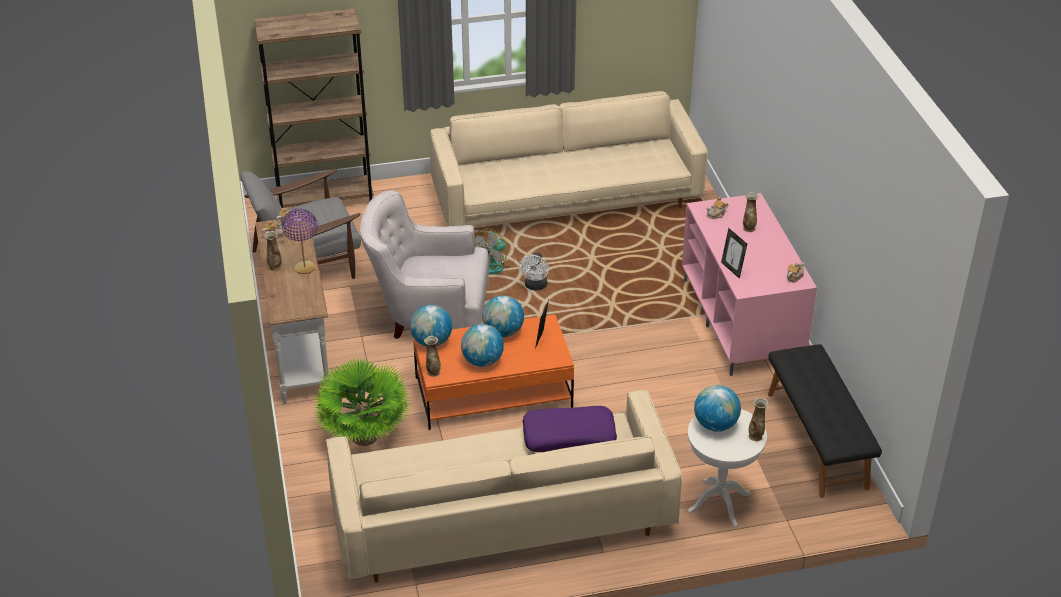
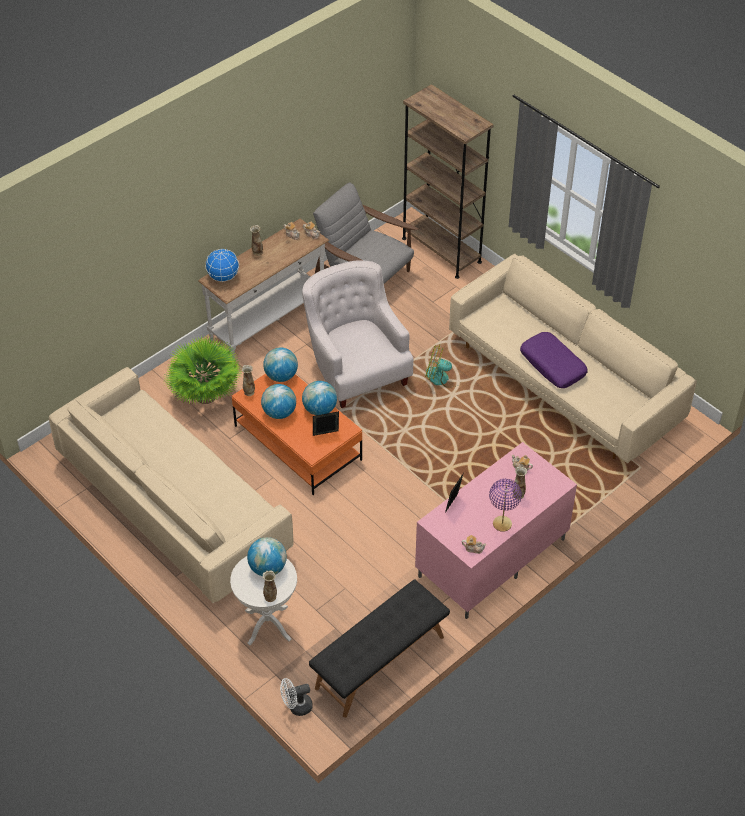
camera: 60 degrees right, 10 degrees up
(286, 303) = (223, 277): none -> globe
(304, 268) = (267, 267): purple table lamp -> purple table lamp (502, 524)
(535, 286) = (436, 413): white fan -> white fan (296, 707)
(569, 436) = (232, 496): purple pillow -> purple pillow (553, 365)

